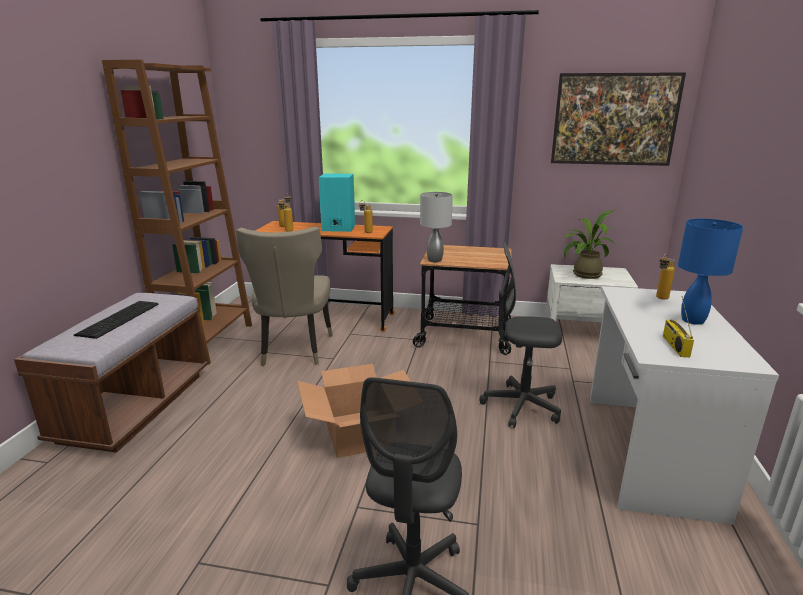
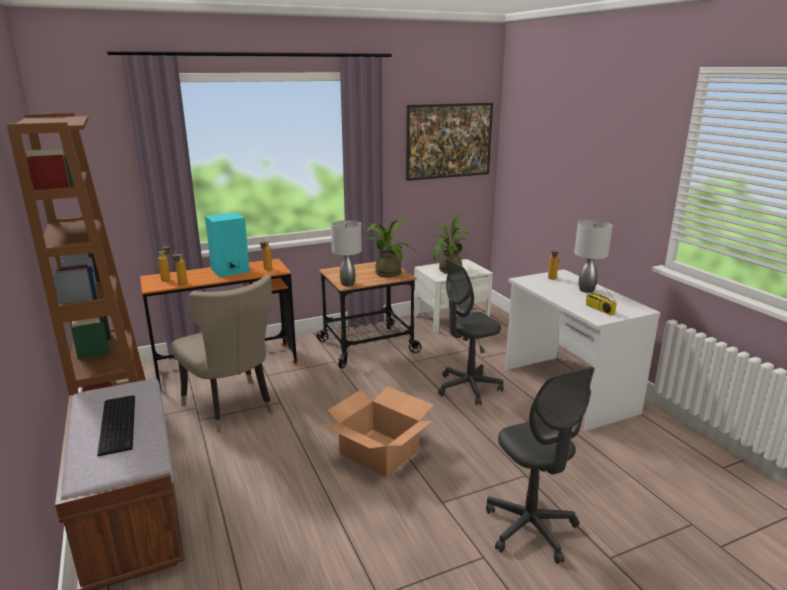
camera: 35 degrees left, 0 degrees up
(488, 258) = (386, 272): none -> potted plant
(692, 320) = (586, 290): blue table lamp -> grey table lamp

